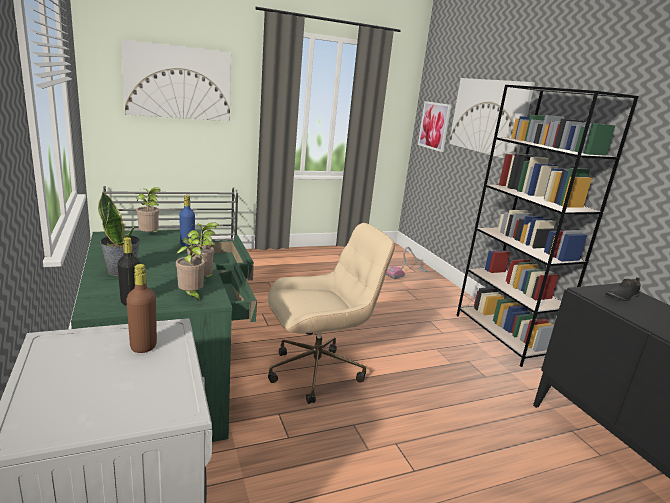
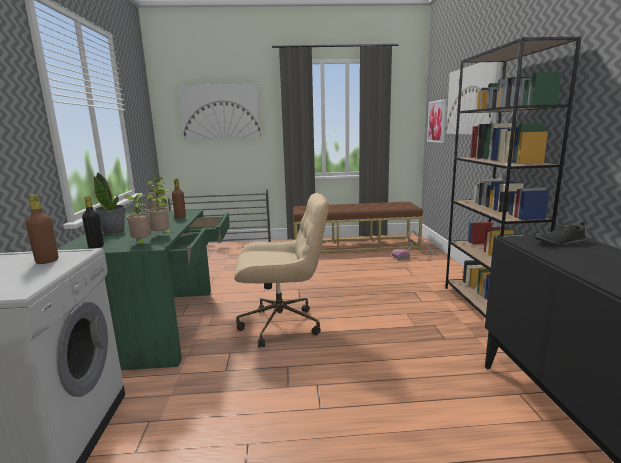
camera: 20 degrees right, 5 degrees down
(187, 244) = (180, 217): blue bottle -> brown bottle
(337, 258) = (355, 245): none -> brown bench

